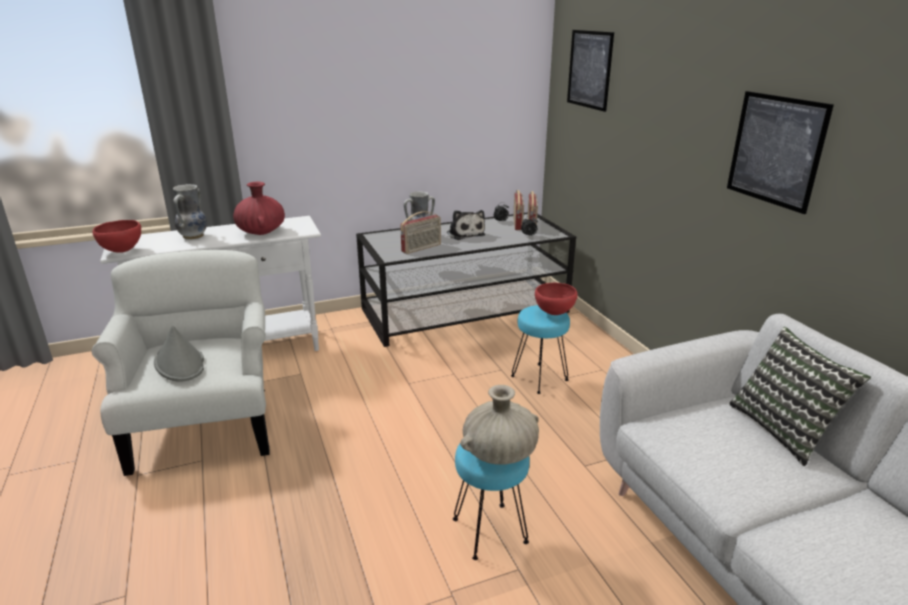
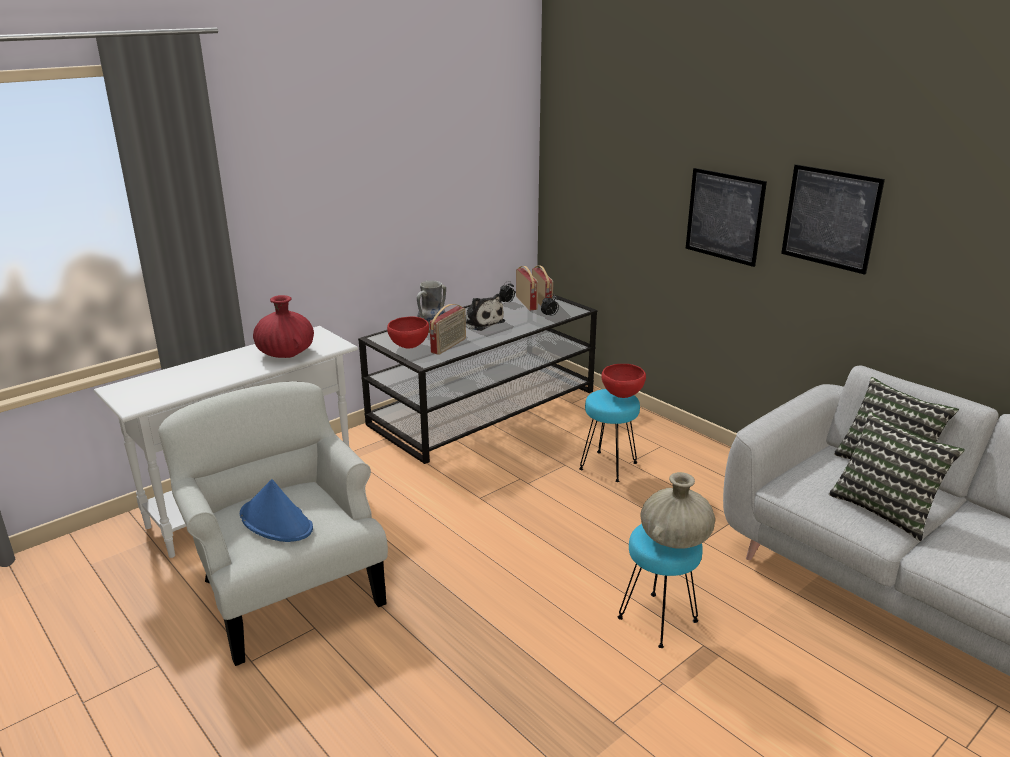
camera: 20 degrees left, 0 degrees up
(122, 251) = (138, 402): red bowl -> red bowl (409, 347)
(180, 363) = (276, 522): grey hat -> blue hat
(194, 236) = (208, 371): vase -> none
(589, 69) = (598, 134): picture -> picture (724, 216)
(751, 474) = (885, 509): none -> pillow

